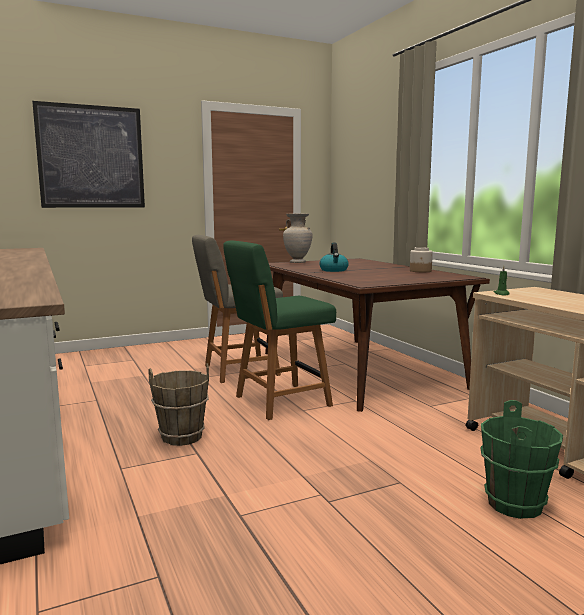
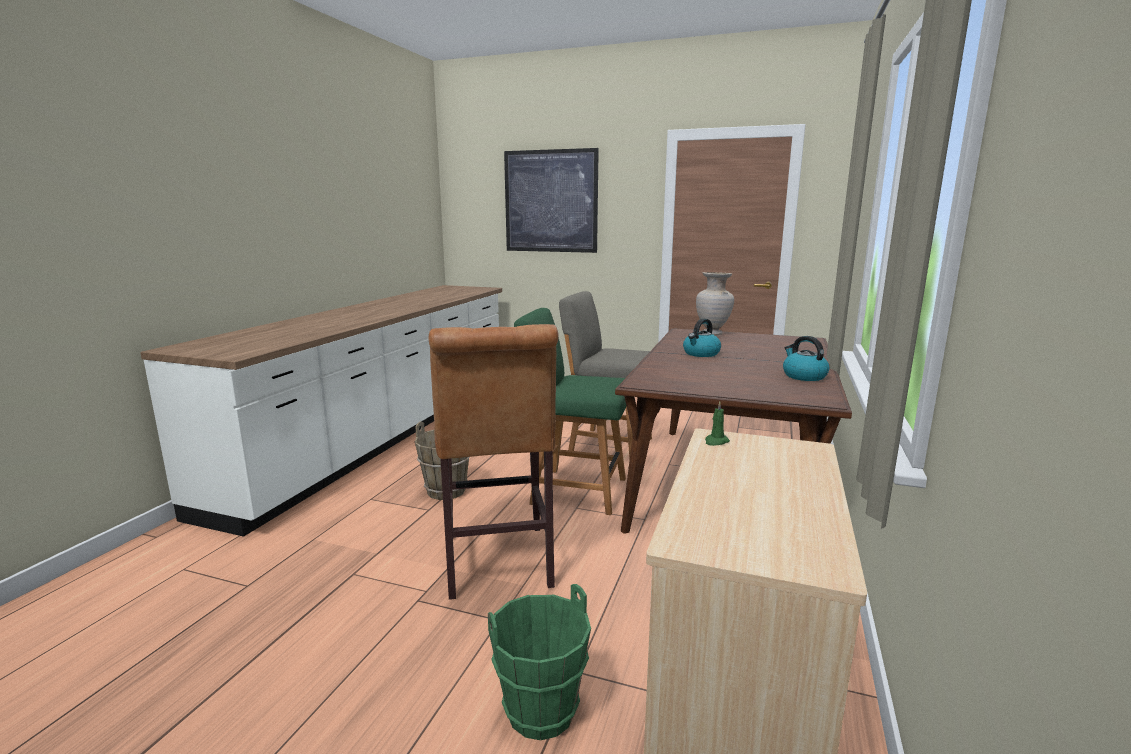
camera: 45 degrees right, 5 degrees up
(331, 459) = (497, 565): none -> brown stool
(420, 271) = (803, 376): jar -> kettle

